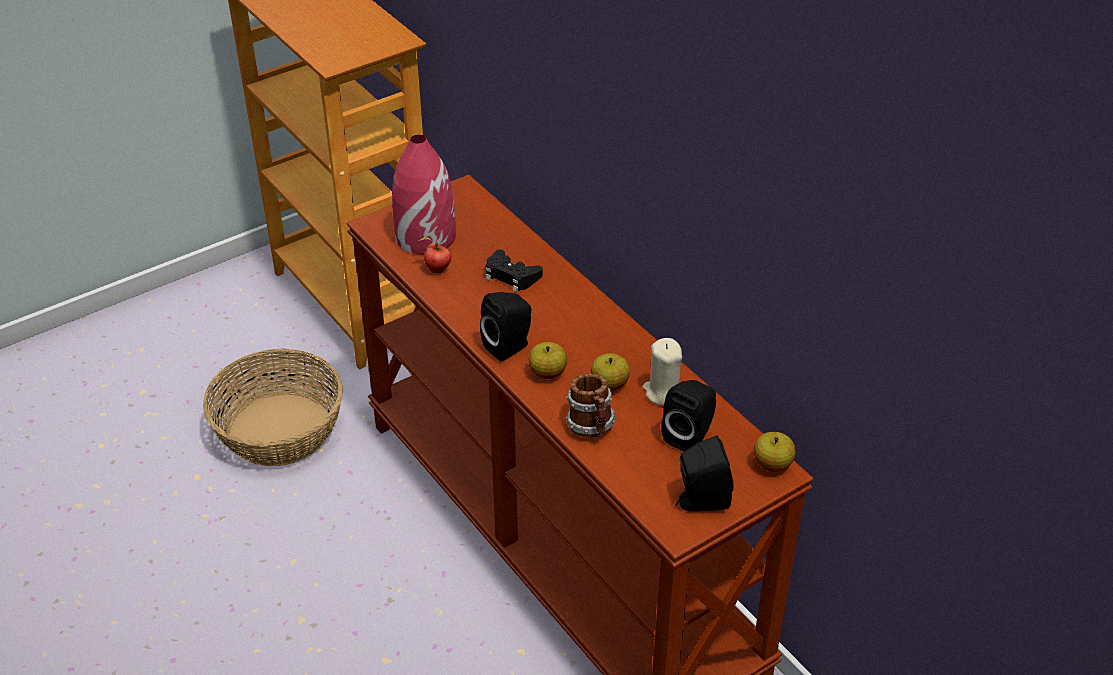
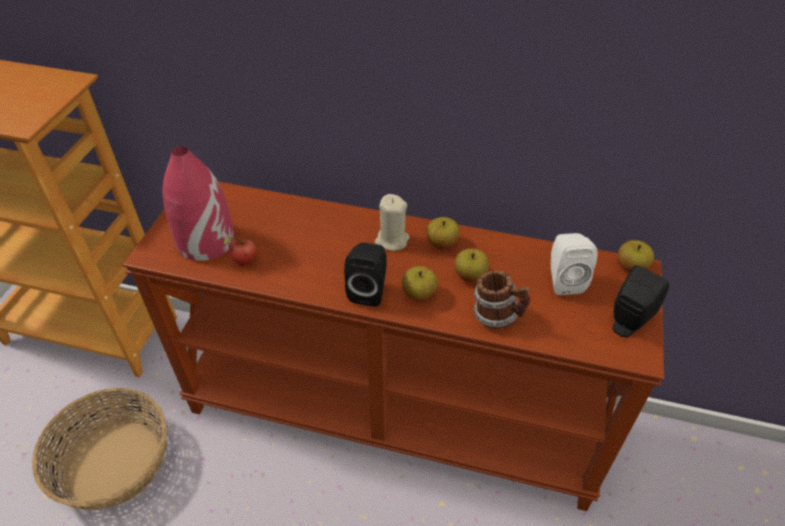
camera: 40 degrees left, 5 degrees up
(511, 276) = (308, 235): black game controller -> none
(618, 346) = (442, 243): none -> apple
(662, 392) = (509, 259): beige candle -> beige candle (392, 240)
(690, 436) = (563, 280): black speaker -> white speaker

